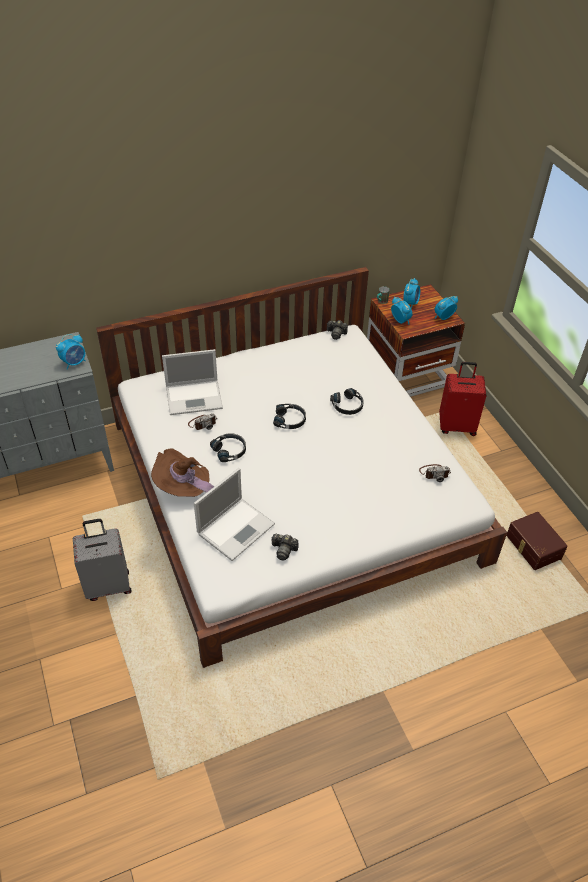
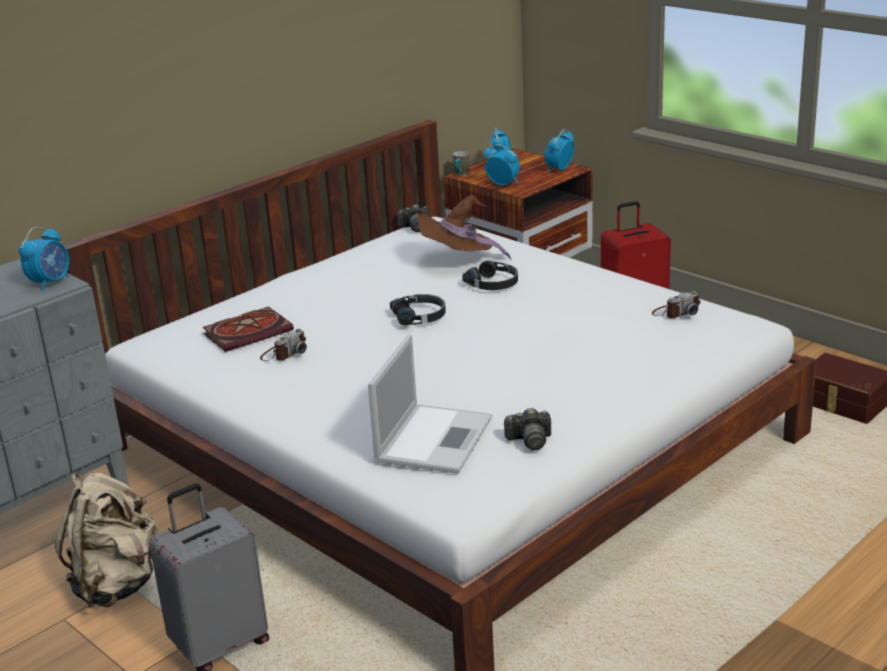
camera: 20 degrees left, 20 degrees down
(81, 524) = (116, 585): none -> beige backpack
(184, 489) = (312, 424): brown hat -> brown hat (459, 262)
(195, 397) = (249, 332): laptop -> book
(230, 450) = (352, 367): black headphones -> none

